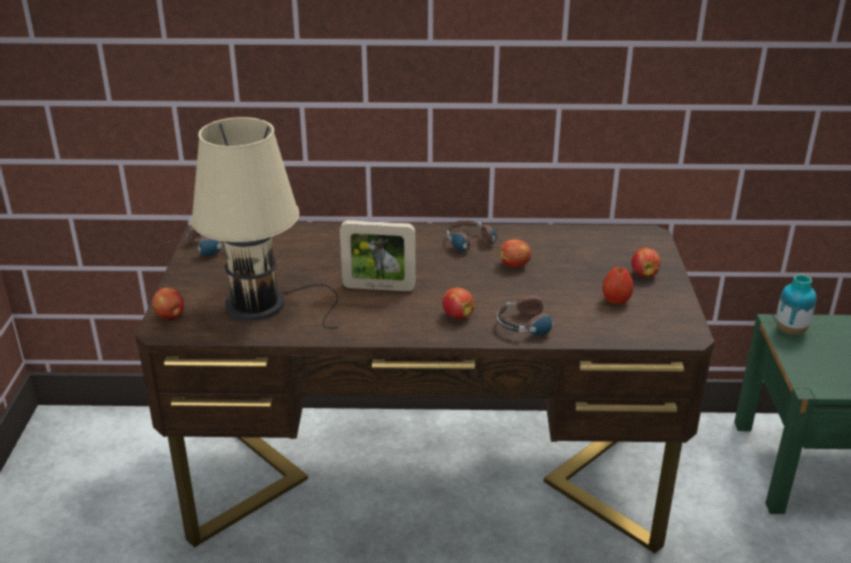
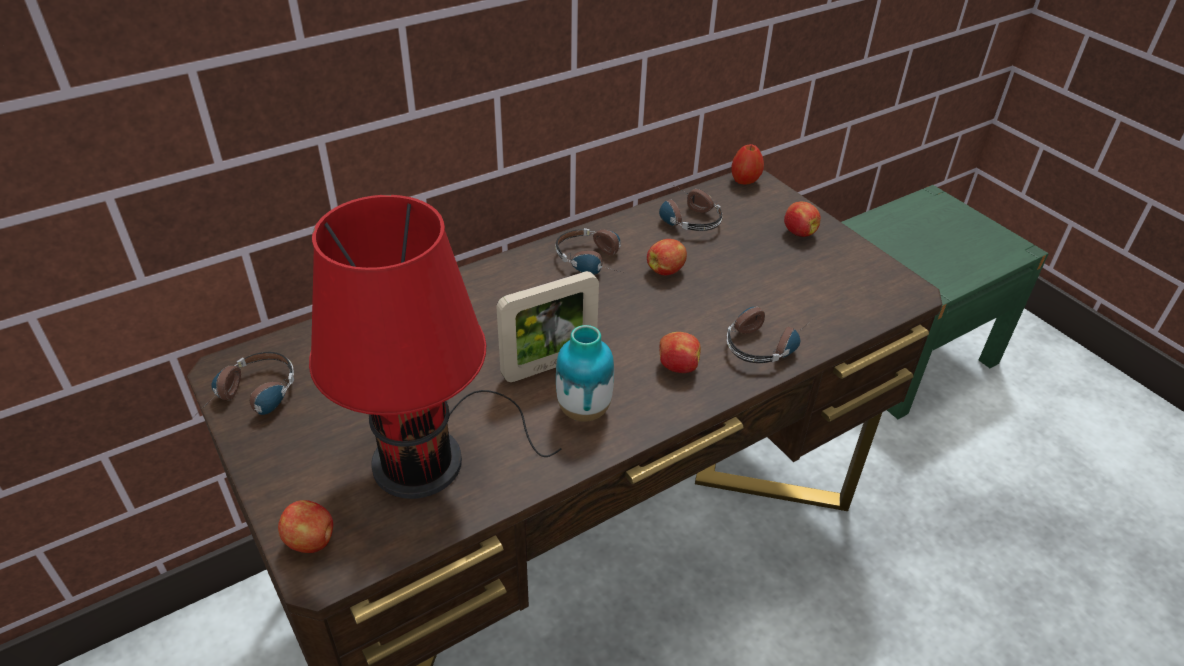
camera: 35 degrees left, 10 degrees up
(263, 304) = (427, 458): beige table lamp -> red table lamp
(567, 240) = (684, 217): none -> headphones
(615, 301) = (808, 277): apple -> apple (744, 181)
(790, 330) = (868, 235): vase -> vase (584, 410)

